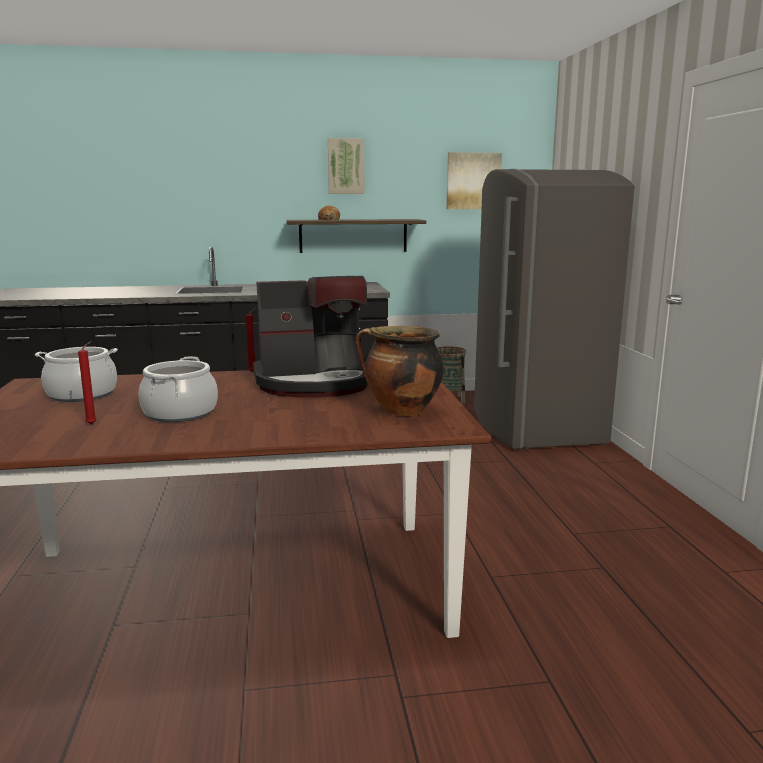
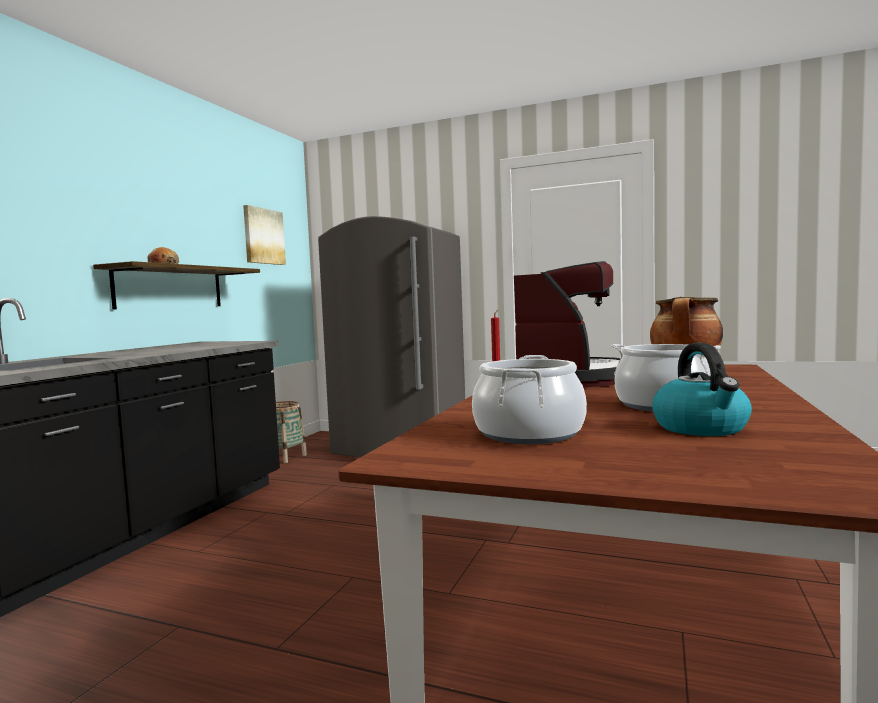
camera: 60 degrees left, 10 degrees down
(93, 424) = (701, 428): red candle -> kettle
(346, 166) = (157, 204): picture -> none

